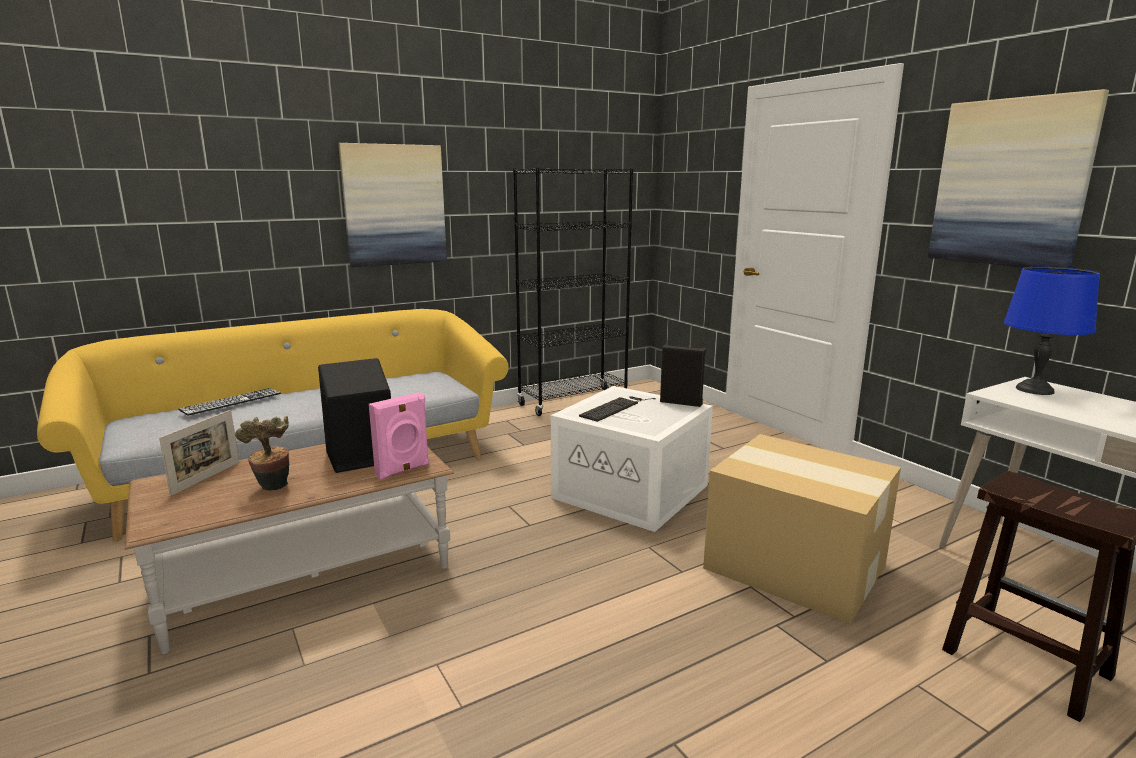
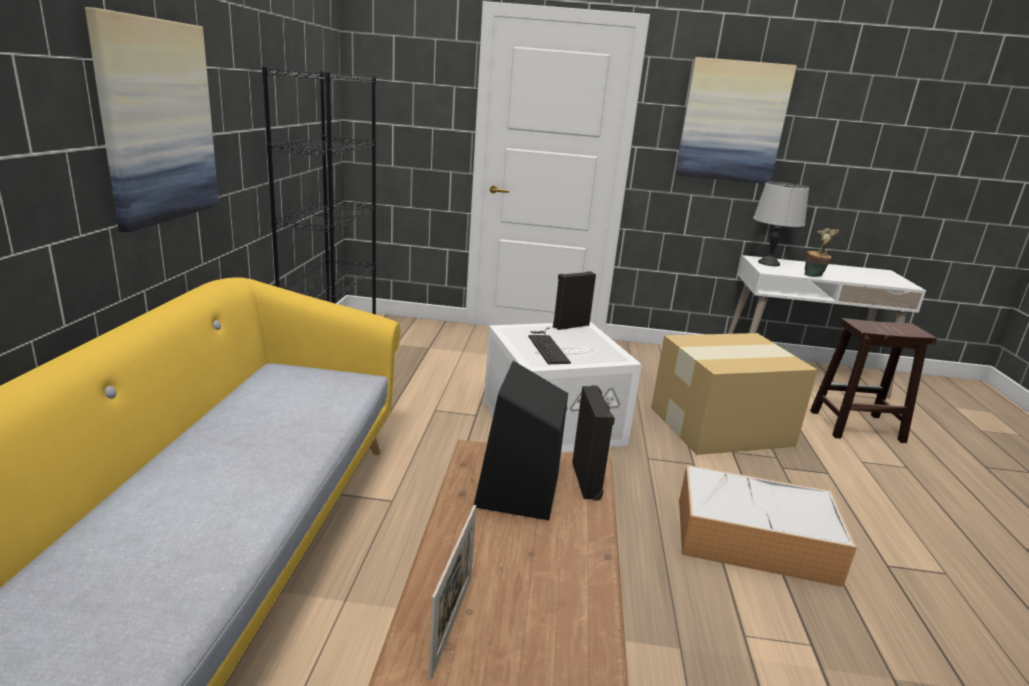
camera: 55 degrees left, 5 degrees up
(206, 478) = (451, 624): picture frame -> picture frame turned 45 degrees clockwise
(231, 401) = (114, 523): keyboard -> none
(272, 488) = (552, 576): potted plant -> potted plant (814, 276)
(403, 470) = (587, 480): pink speaker -> black speaker
(591, 636) = (751, 540): none -> storage box
(1033, 390) = (768, 263): blue table lamp -> grey table lamp

